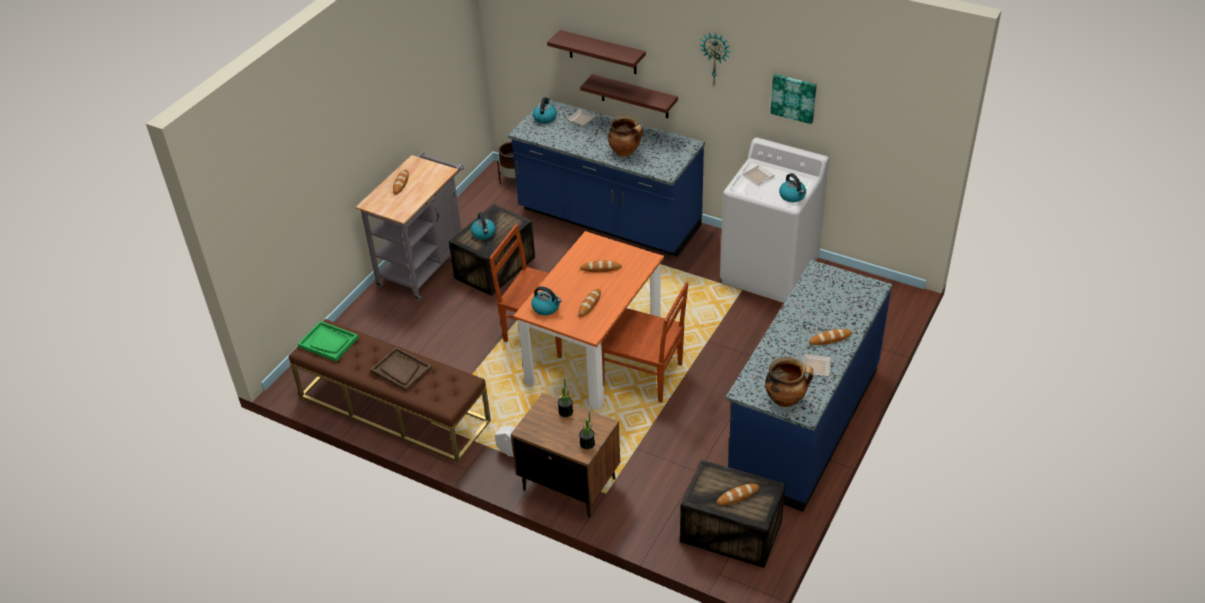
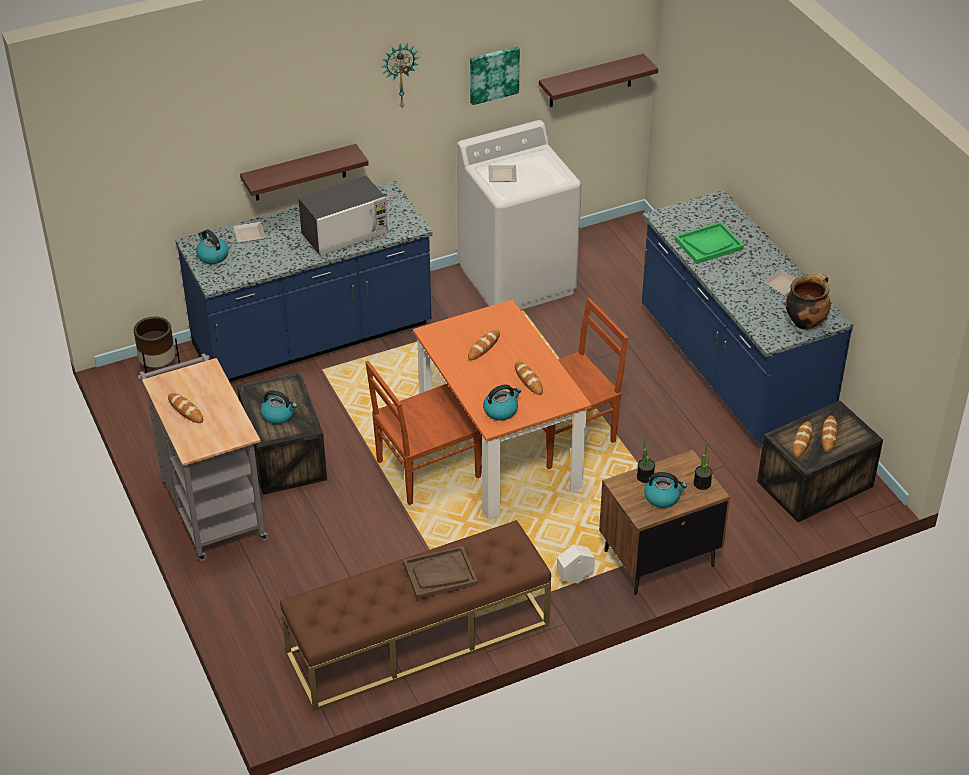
camera: 55 degrees left, 0 degrees up
(328, 342) = (329, 612): green tray -> green tray (709, 244)
(602, 52) = (252, 139): shelf -> shelf (590, 81)
(625, 152) = (345, 234): cooking pot -> microwave
(792, 196) = (555, 172): kettle -> kettle (662, 497)
(830, 339) = (756, 258): bread -> bread (802, 441)

